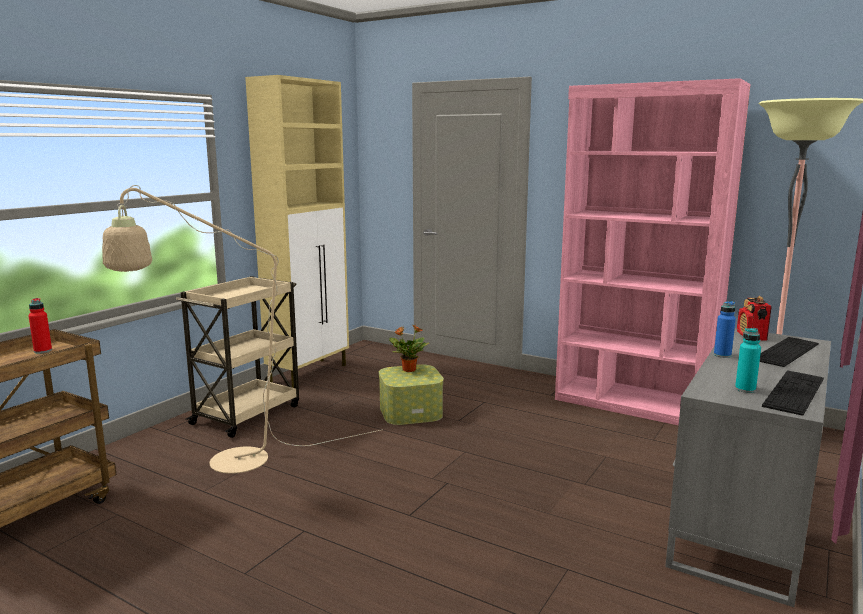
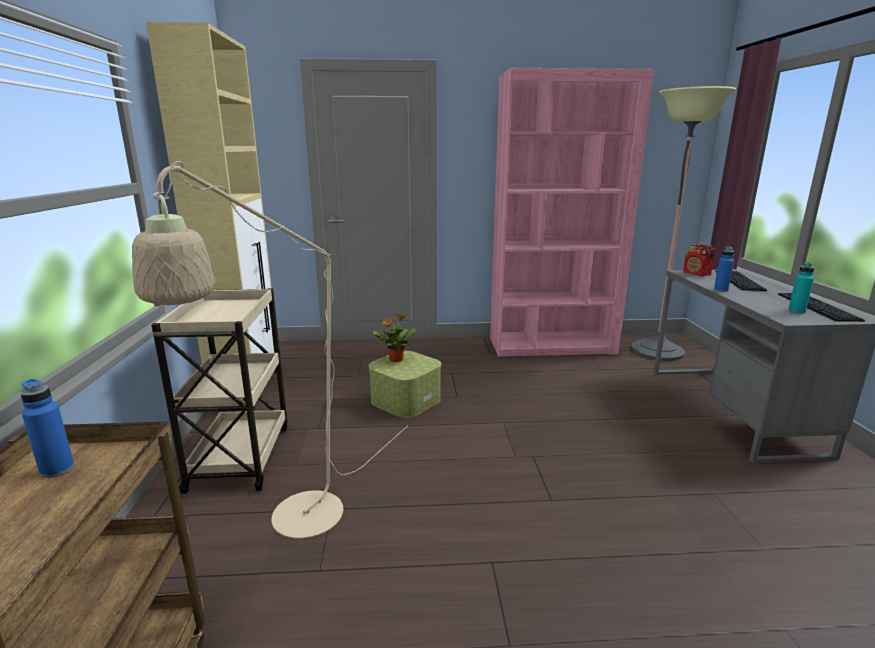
camera: 35 degrees left, 5 degrees up
(43, 351) = (57, 469): red bottle -> blue bottle

